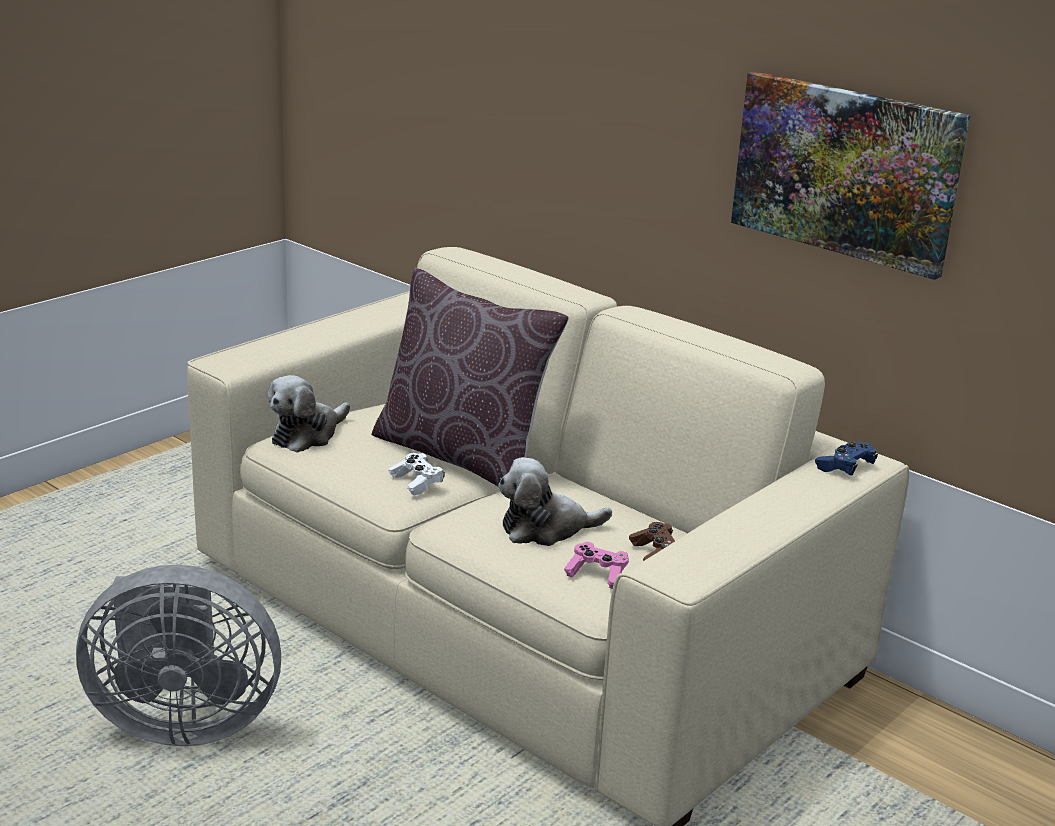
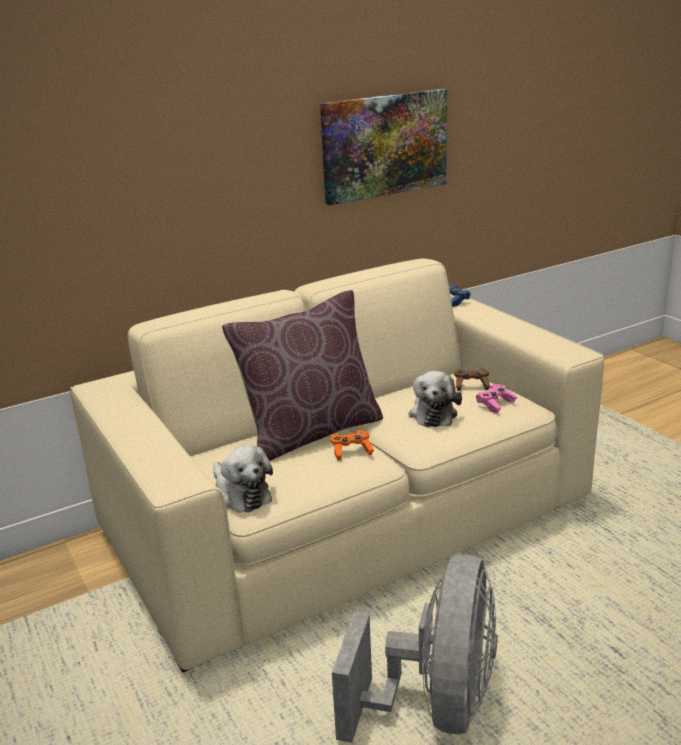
camera: 70 degrees left, 0 degrees up
(416, 482) = (351, 451): white game controller -> orange game controller

